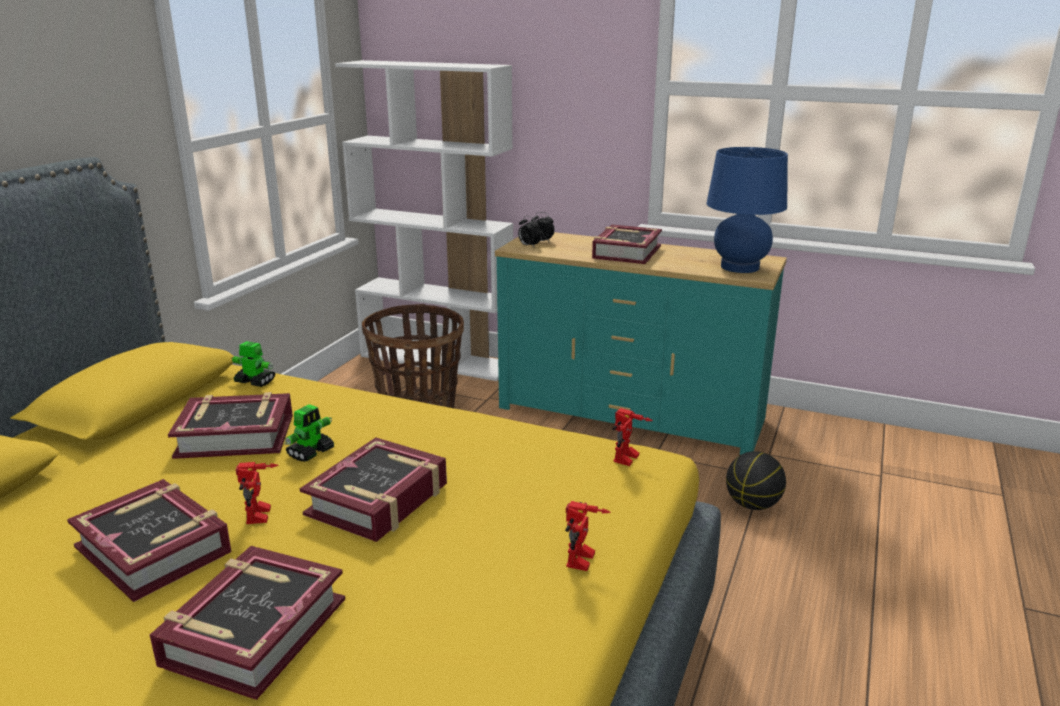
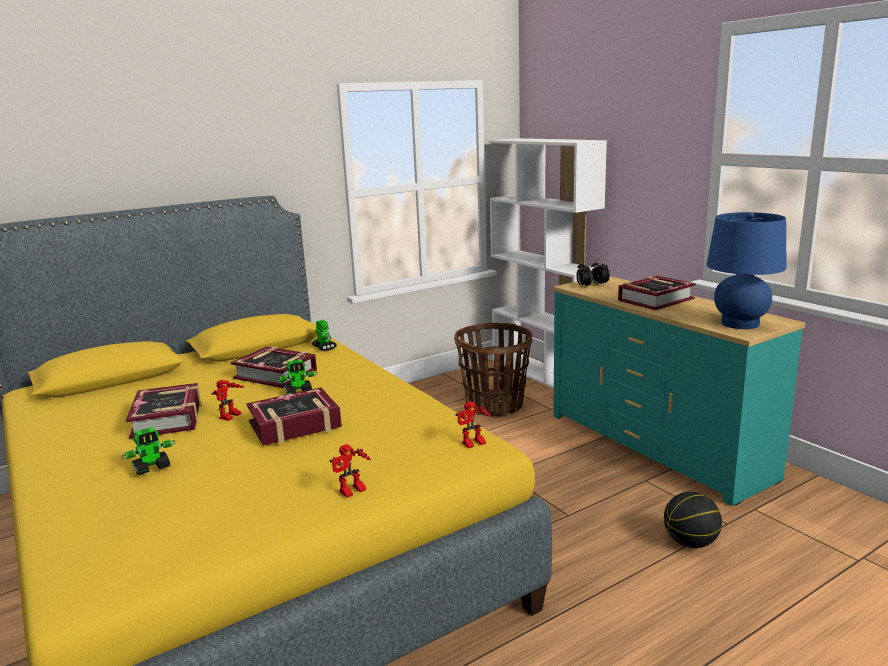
camera: 35 degrees right, 5 degrees down
(254, 631) = (152, 468): book -> toy robot

